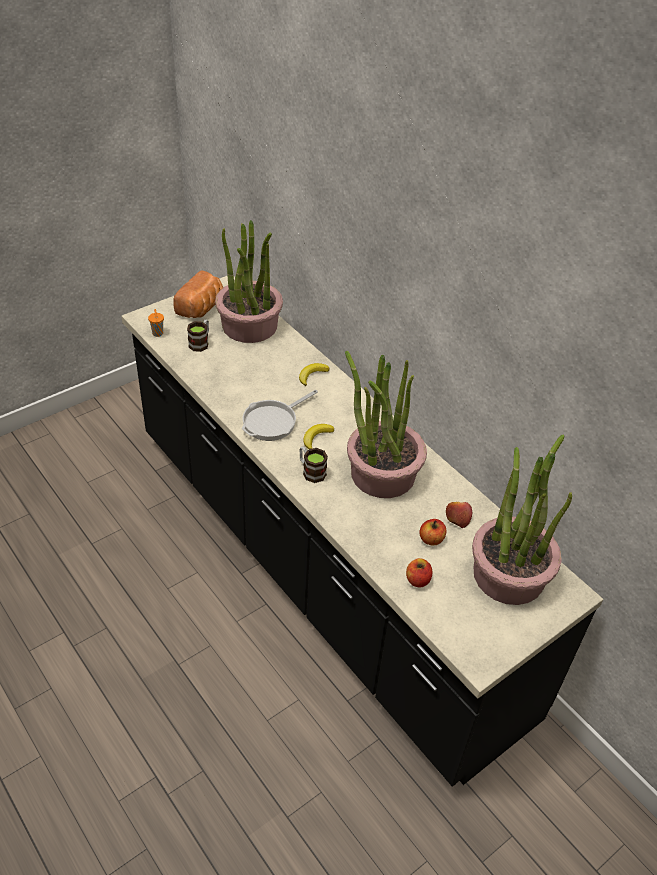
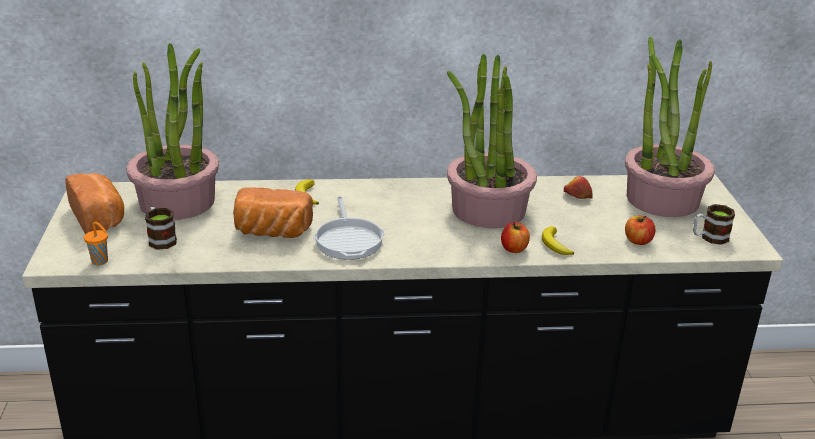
camera: 55 degrees left, 15 degrees down
(250, 383) = (271, 232): none -> bread
(311, 471) = (446, 244): mug -> mug (709, 238)
(316, 437) = (401, 224): banana -> banana (555, 244)
(431, 539) = (593, 217): apple -> apple (514, 249)

